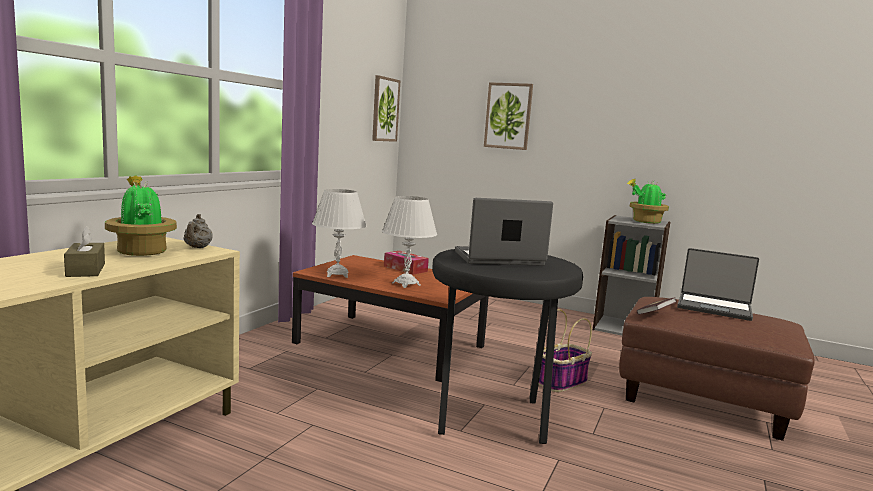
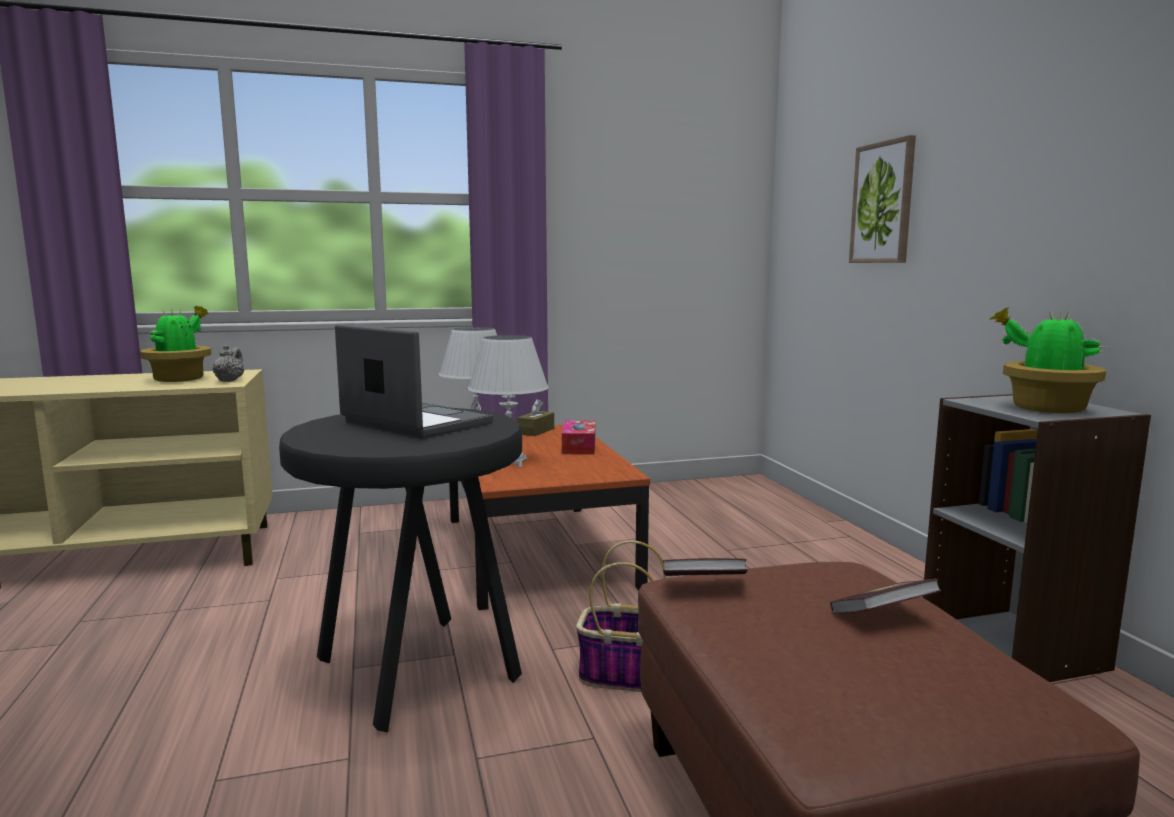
camera: 50 degrees right, 0 degrees up
(86, 270) = (85, 387): brown tissue box -> brown tissue box (536, 431)
(198, 248) = (229, 380): grey teapot -> grey teapot turned 135 degrees clockwise
(385, 109) = (724, 218): picture -> none
(714, 308) = (883, 615): laptop -> book

